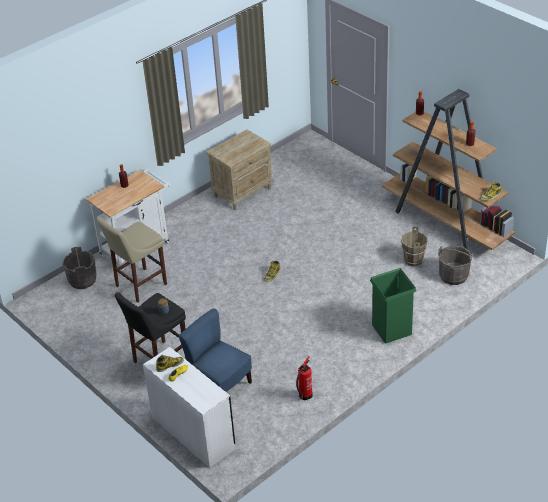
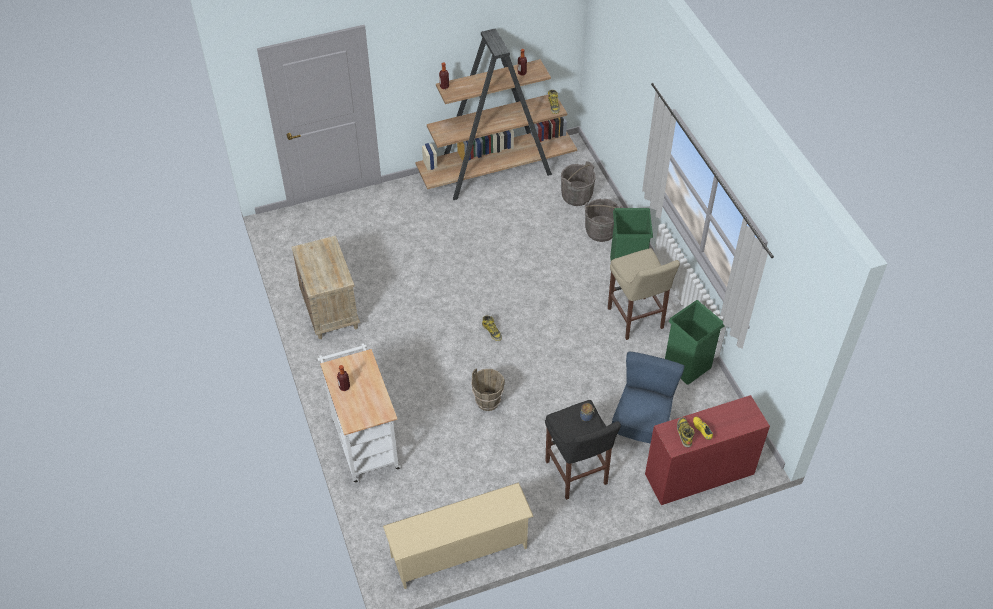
camera: 70 degrees left, 10 degrees up
(65, 322) = (460, 553): none -> beige shoe rack
(82, 280) = (391, 515): grey bucket -> grey bucket (601, 231)
(139, 286) = (438, 459): beige stool -> beige stool (636, 320)
(193, 432) = (698, 473): white desk -> red desk
(220, 385) = (641, 430): blue chair -> blue chair turned 135 degrees clockwise
(304, 396) = (687, 365): fire extinguisher -> green trash can
(413, 260) = (536, 215): brown bucket -> brown bucket (488, 402)

